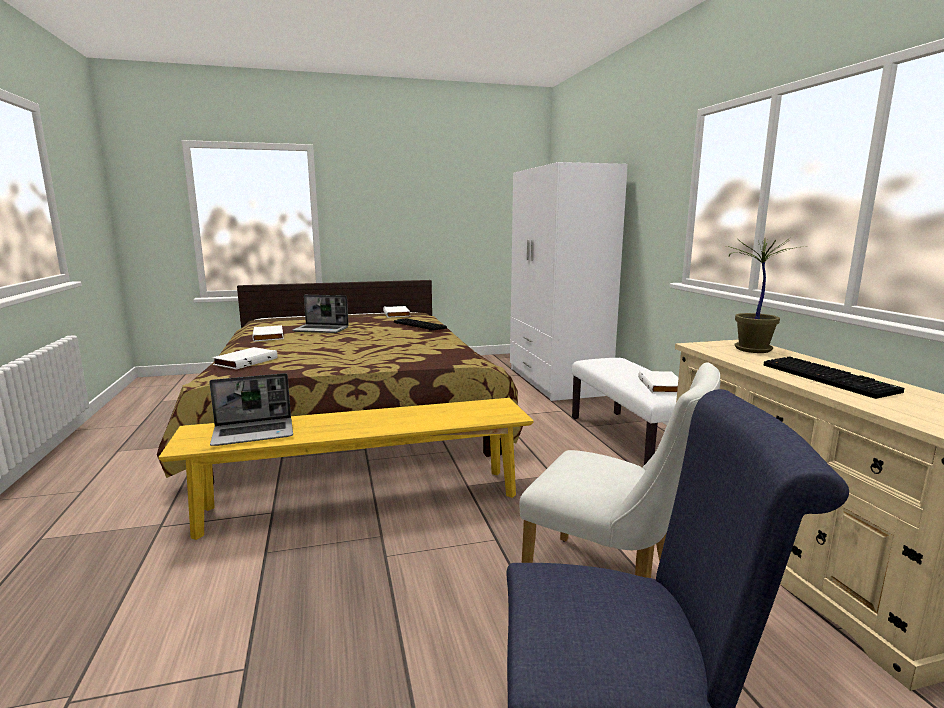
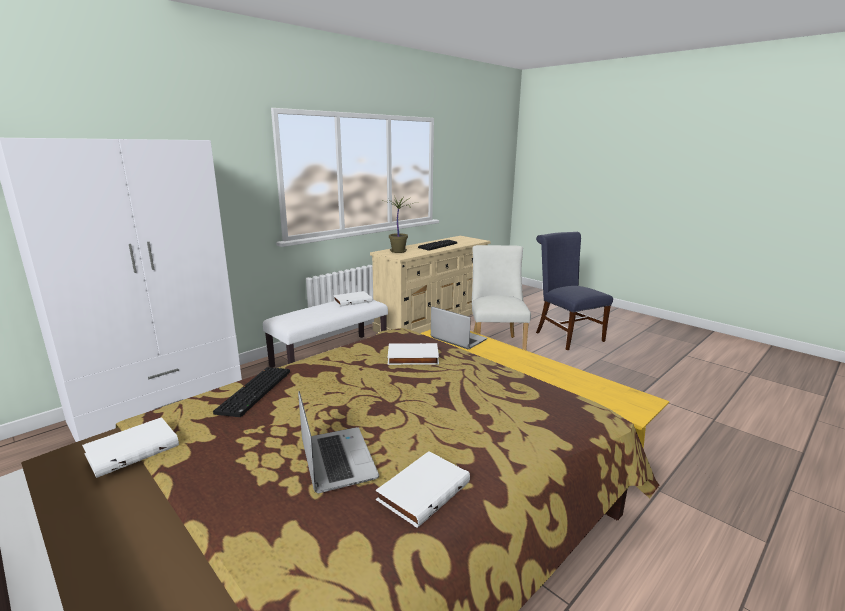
camera: 120 degrees left, 5 degrees up
(245, 361) = (544, 423): white book -> white book (412, 358)
(254, 433) = (594, 388): laptop -> laptop (457, 339)

